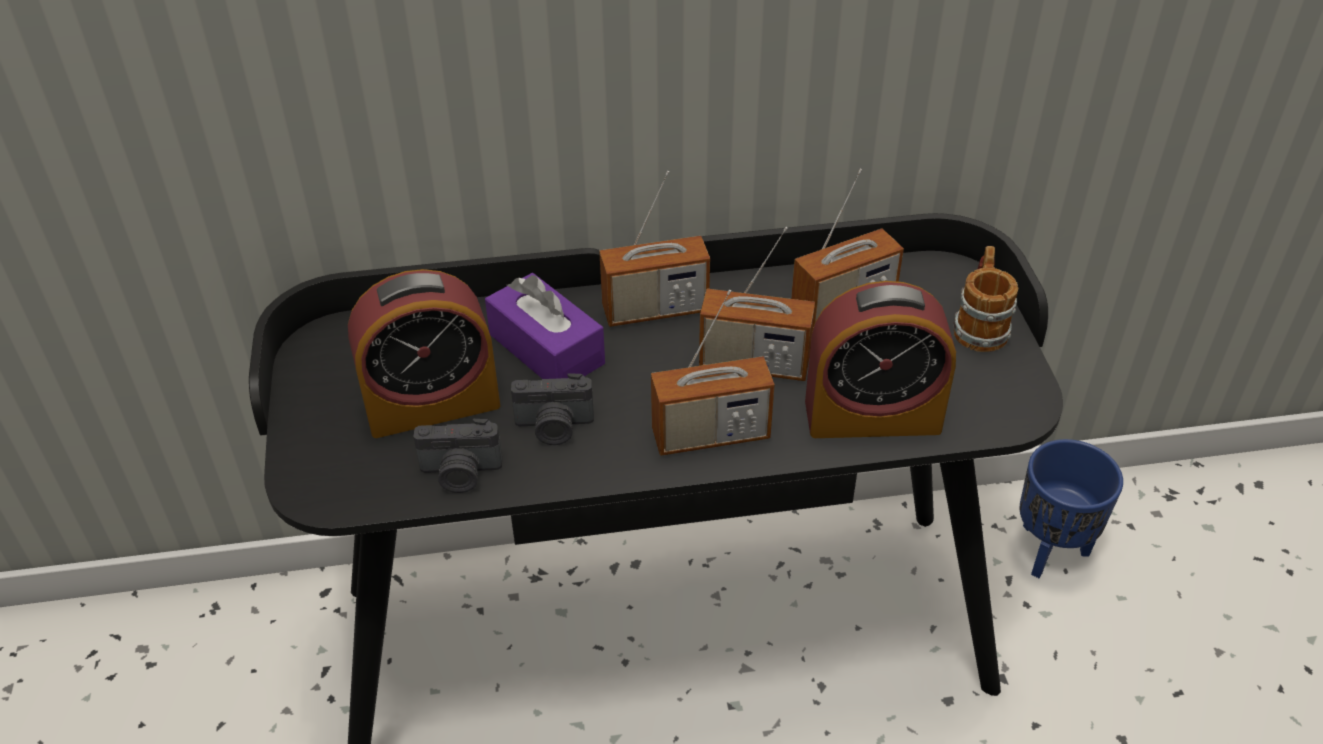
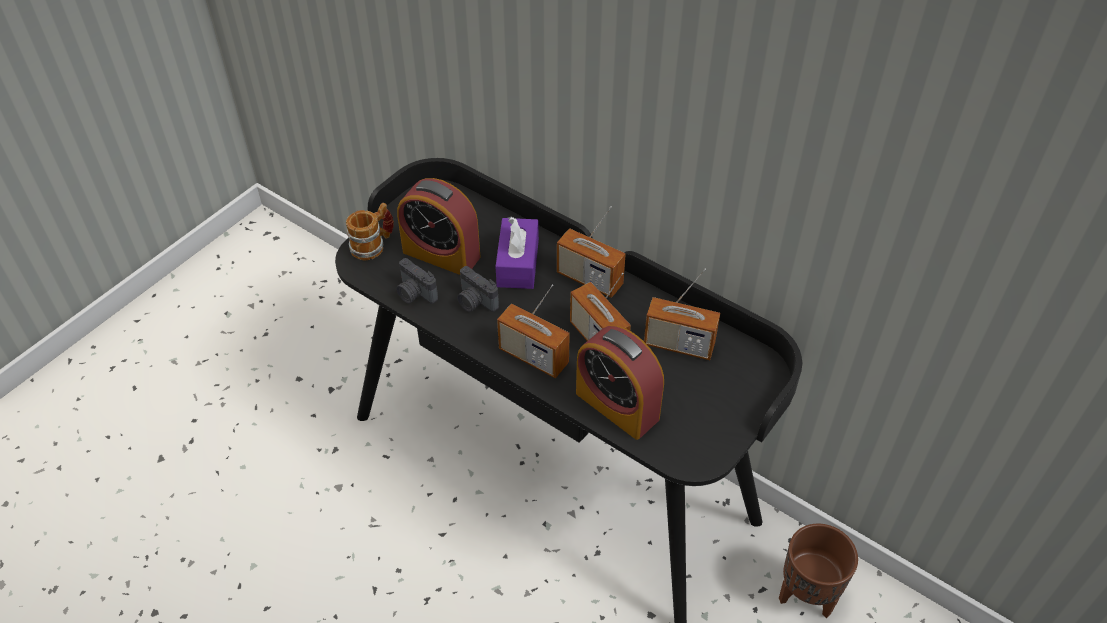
camera: 45 degrees right, 5 degrees up
(979, 325) = (737, 405): mug -> mug (373, 245)
(1051, 551) = (807, 597): blue planter -> brown planter

